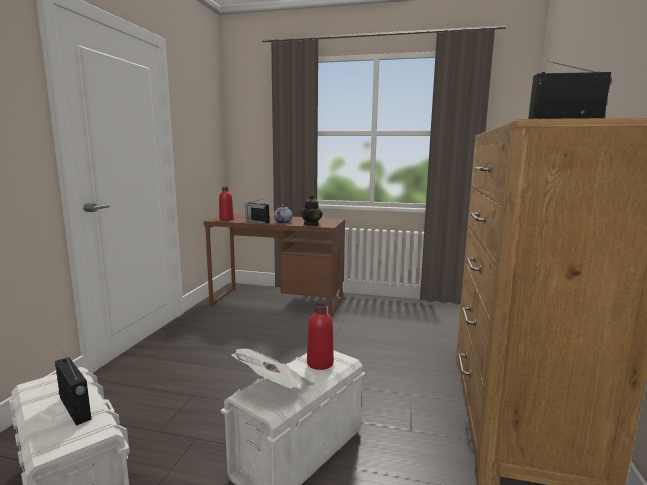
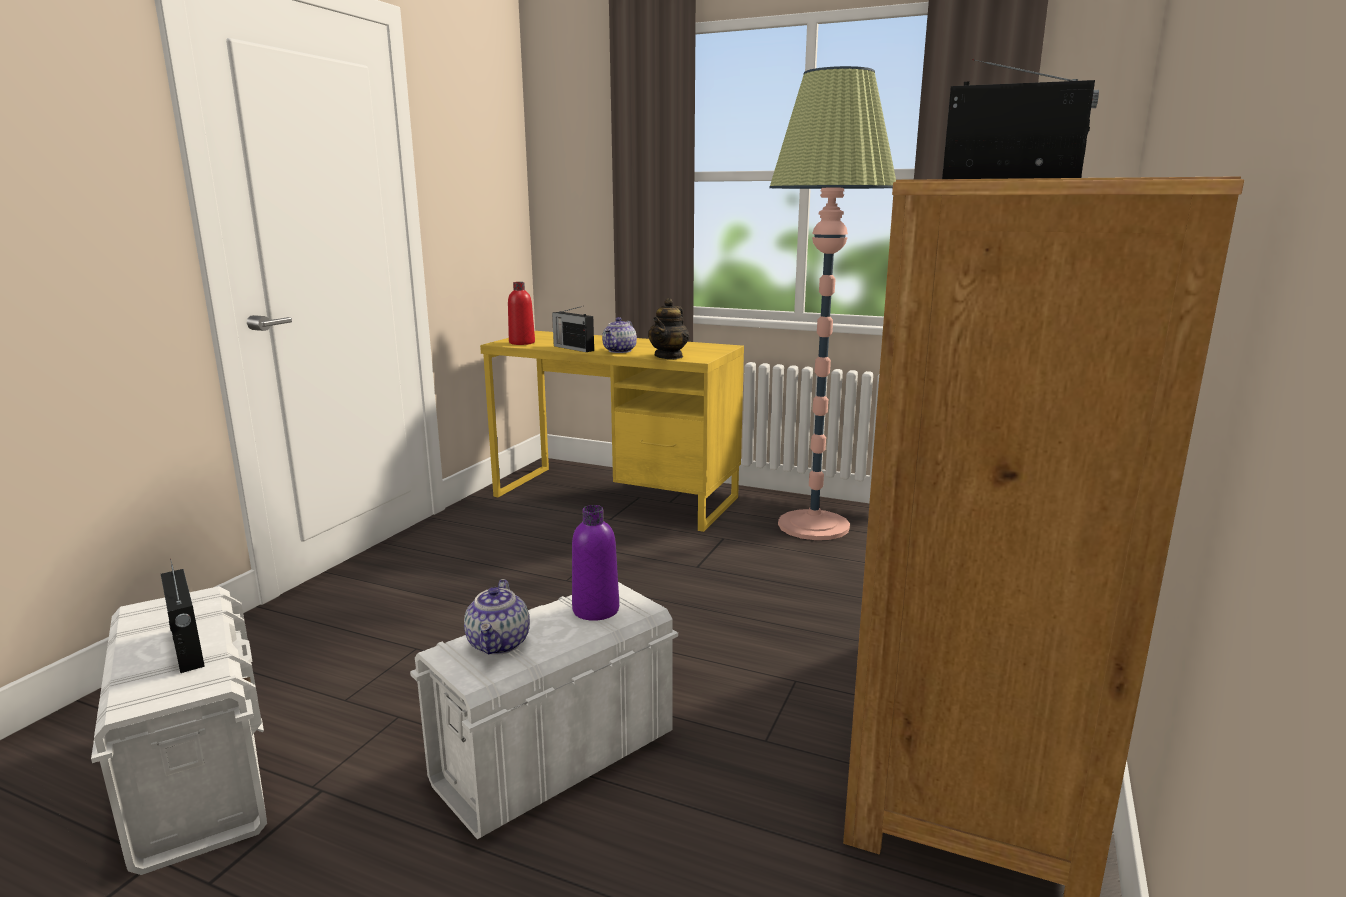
camera: 10 degrees right, 5 degrees up
(274, 388) = (499, 644): newspaper -> teapot
(277, 301) = (615, 497): brown desk -> yellow desk
(320, 363) = (595, 610): red bottle -> purple bottle
(386, 311) = (813, 526): none -> floor lamp

